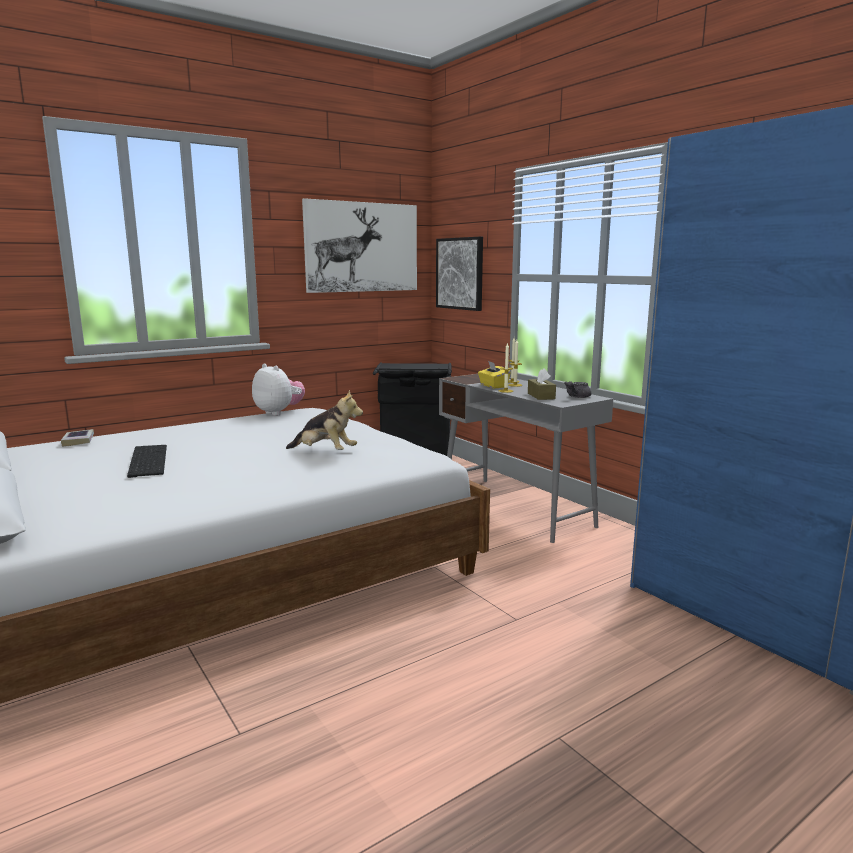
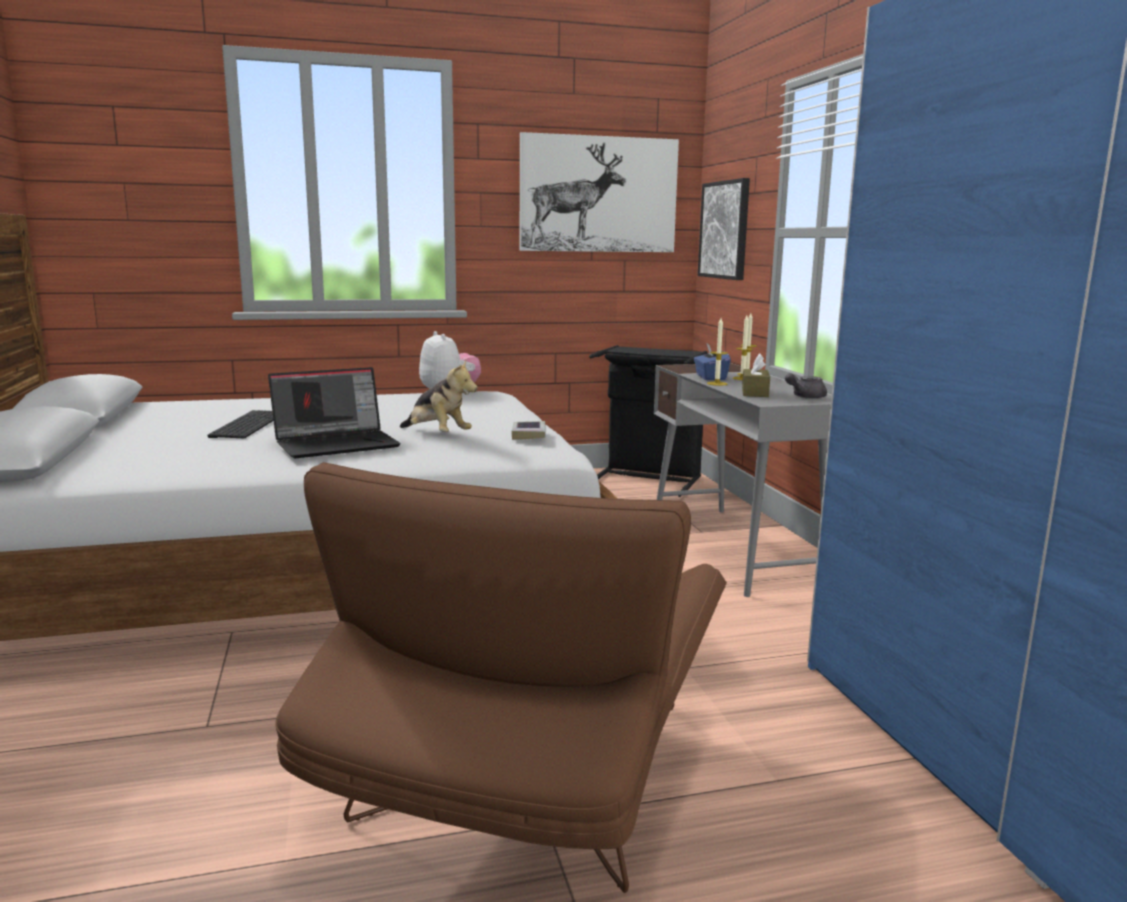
camera: 20 degrees right, 0 degrees up
(78, 441) = (212, 401): book -> book (529, 434)
(256, 470) = (337, 444): none -> laptop
(493, 386) = (710, 377): yellow tissue box -> blue tissue box
(522, 713) = (524, 781): none -> brown armchair

